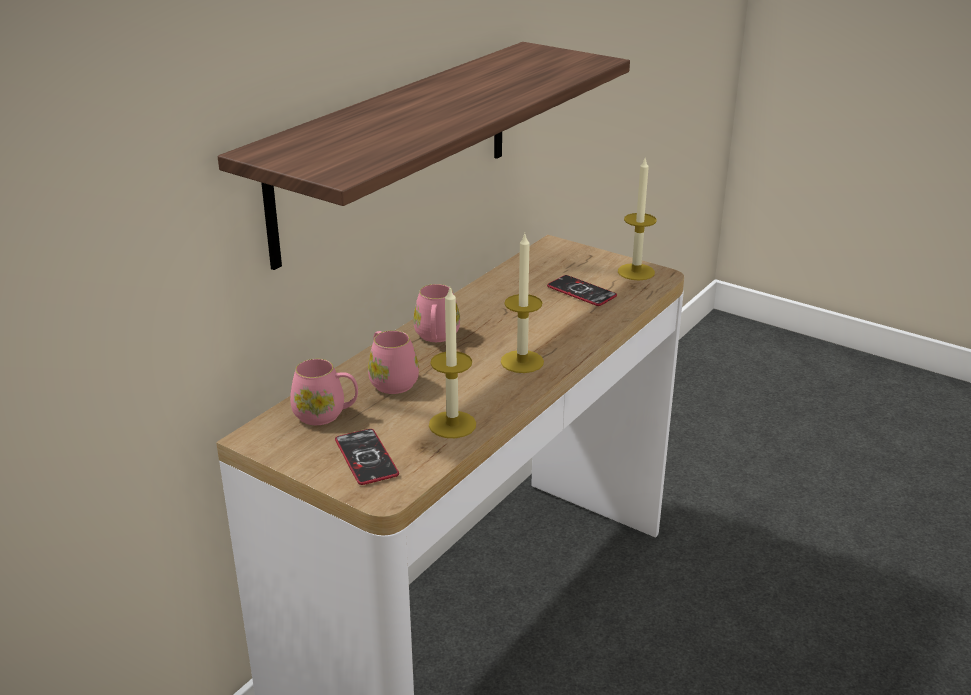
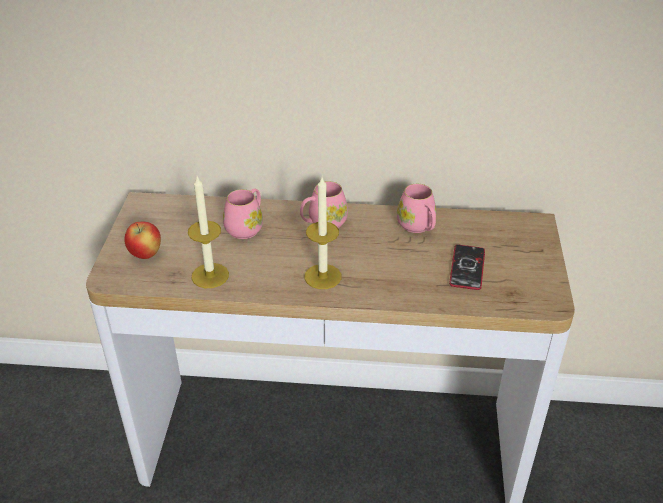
camera: 60 degrees right, 10 degrees up
(326, 414) = (185, 218): pink mug -> pink mug (418, 227)
(366, 458) = (146, 254): phone -> apple
(396, 149) = (346, 65): shelf -> none
(636, 272) = (539, 287): candle -> none

